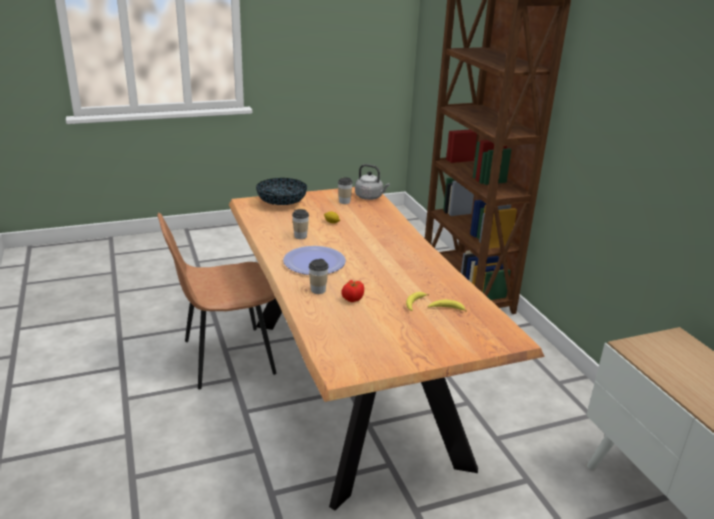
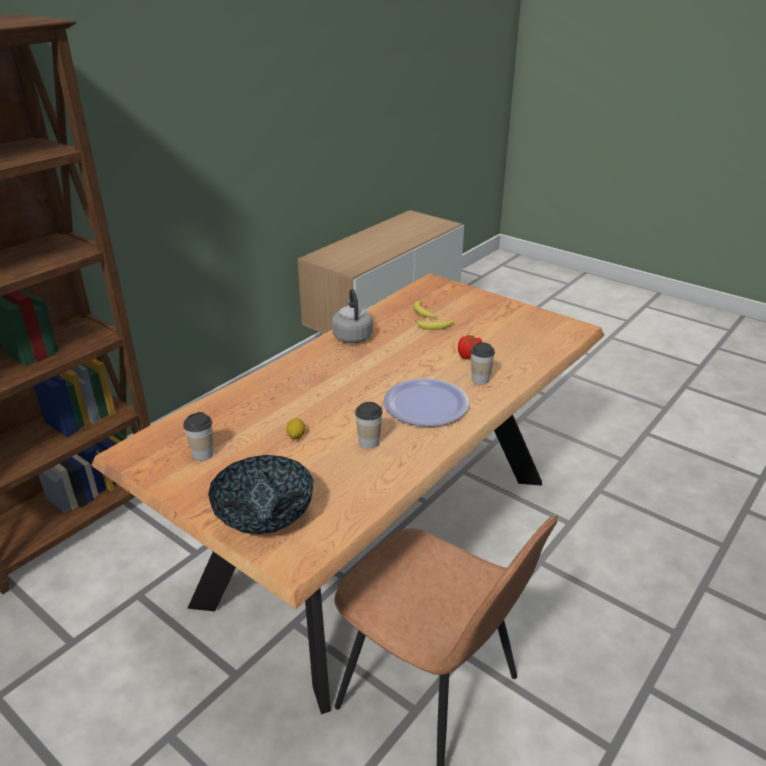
camera: 120 degrees left, 5 degrees up
(370, 197) = (163, 438): grey kettle -> grey kettle (352, 336)

